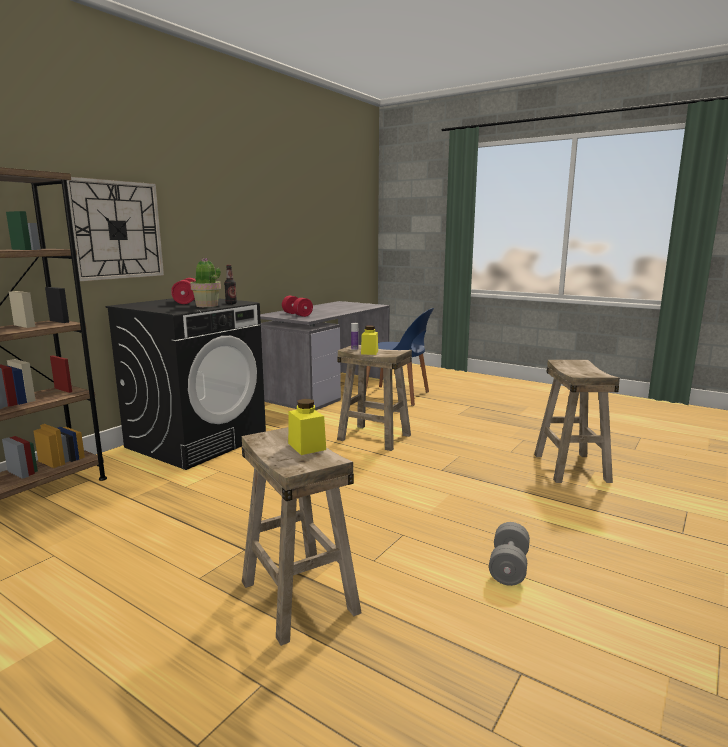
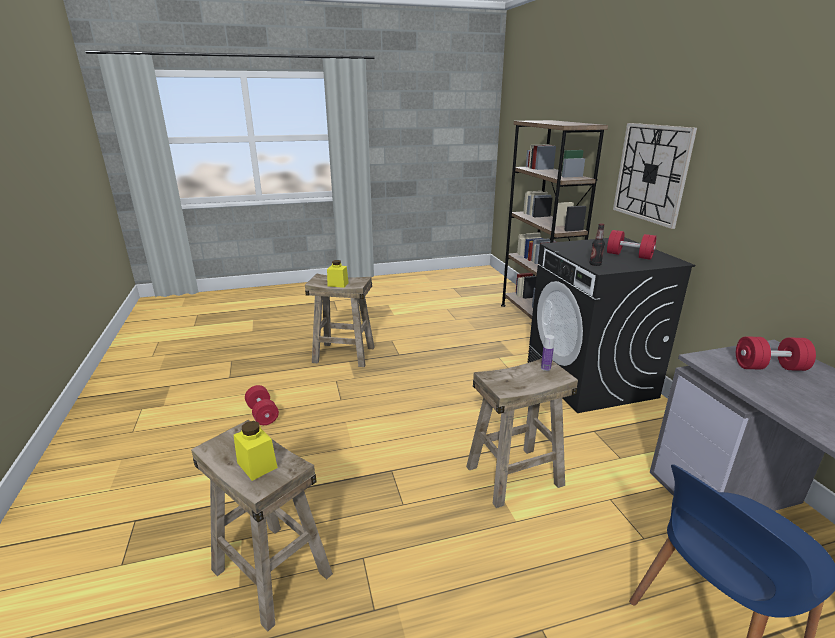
camera: 130 degrees right, 10 degrees up
(207, 306) = (584, 256): potted plant -> none
(369, 352) = (522, 372): yellow jar -> yellow jar (257, 465)
(508, 567) = (262, 414): grey dumbbell -> red dumbbell

